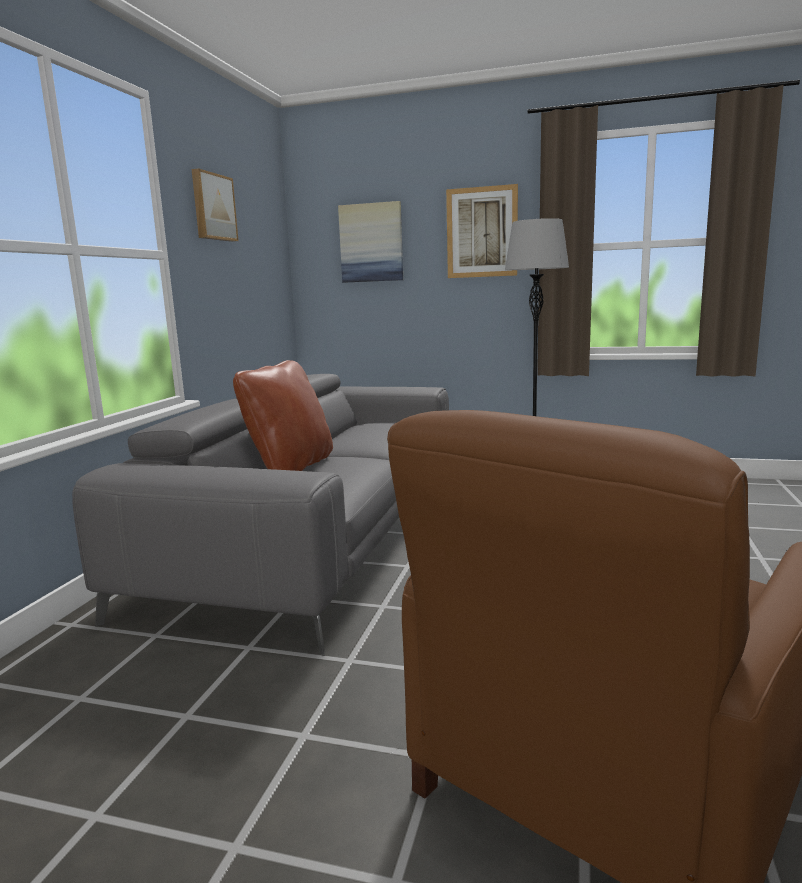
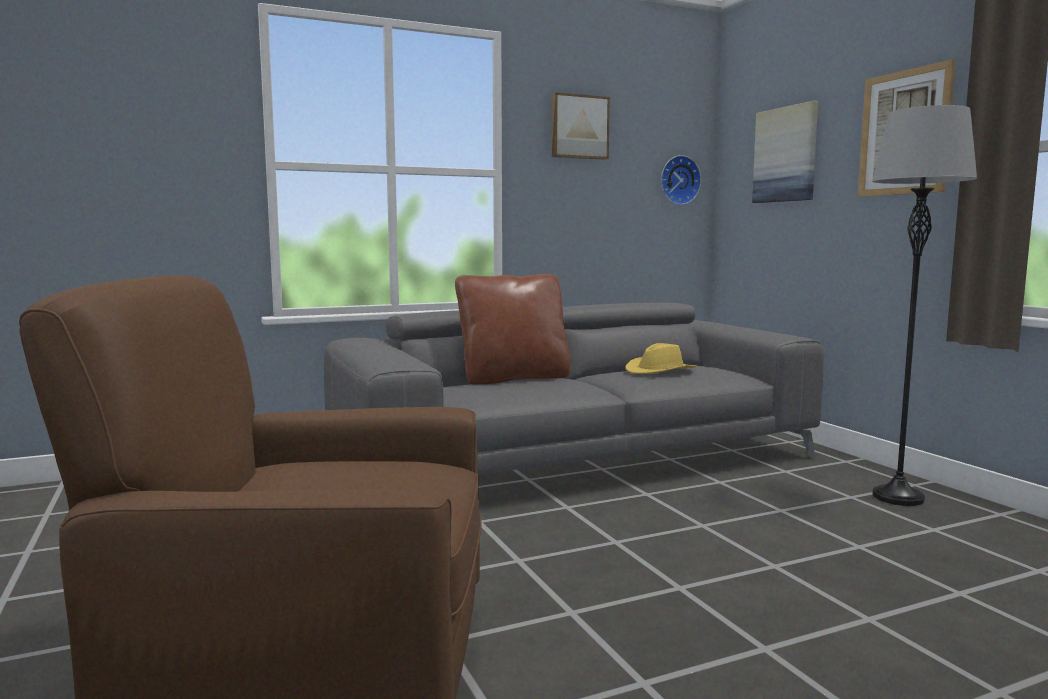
camera: 50 degrees right, 5 degrees down
(273, 262) = (678, 180): none -> wall clock
(369, 433) = (660, 371): none -> yellow hat

